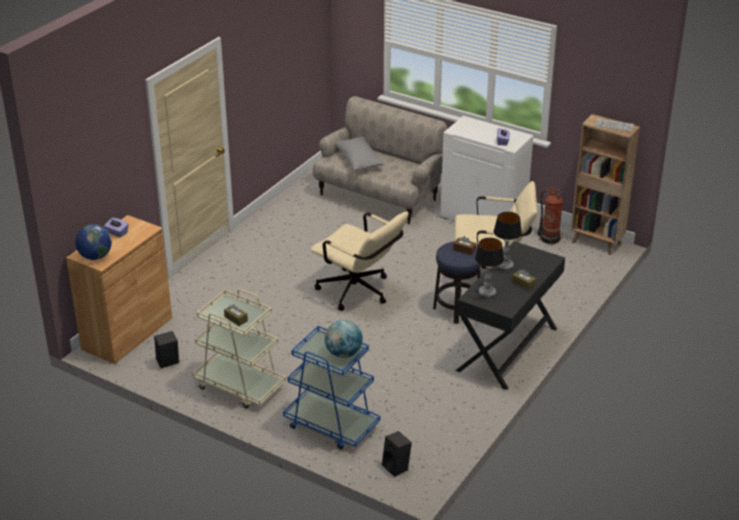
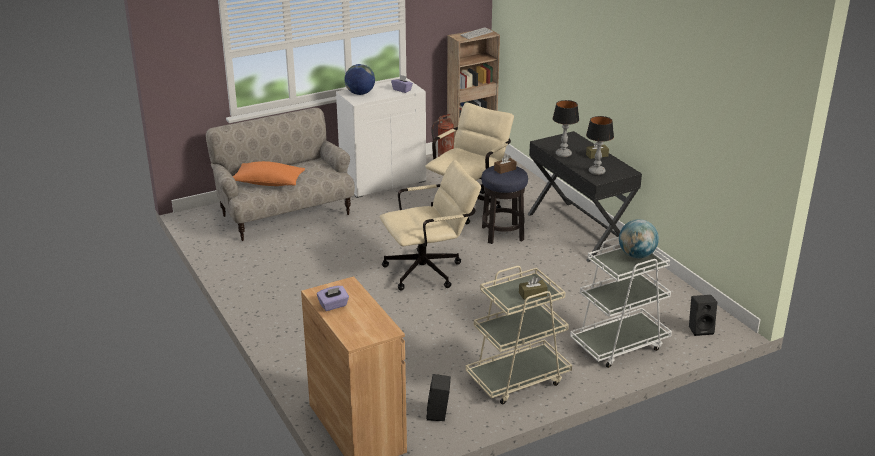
camera: 60 degrees left, 5 degrees down
(95, 256) = (369, 330): globe -> globe (360, 93)
(331, 425) = (619, 344): blue cart -> white cart
(358, 161) = (268, 183): grey pillow -> orange pillow

